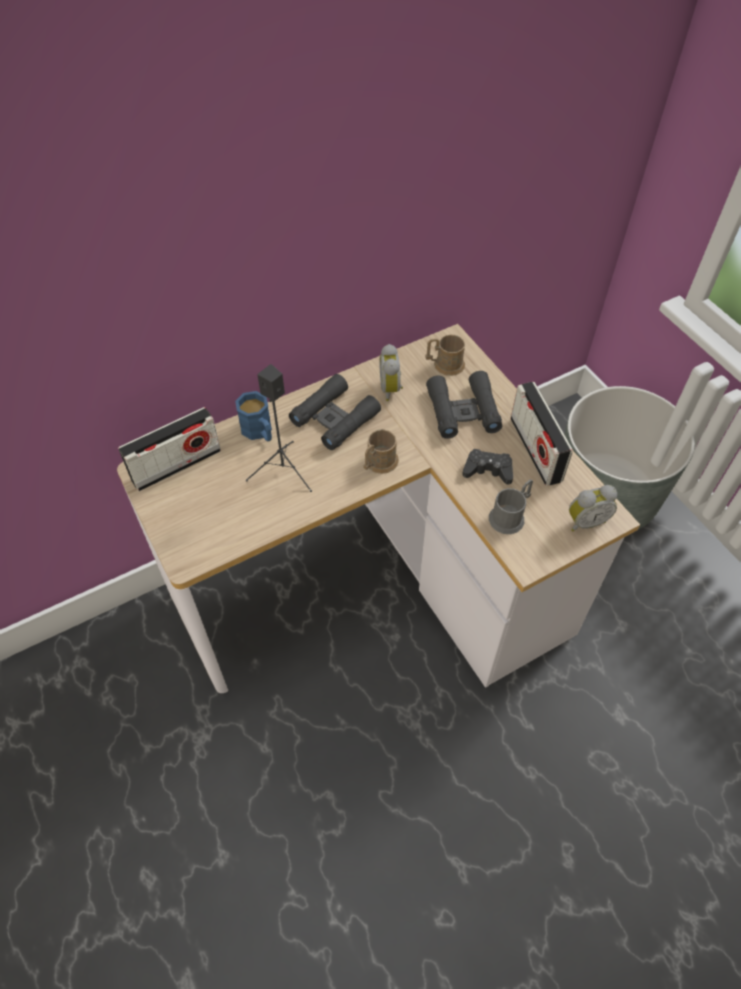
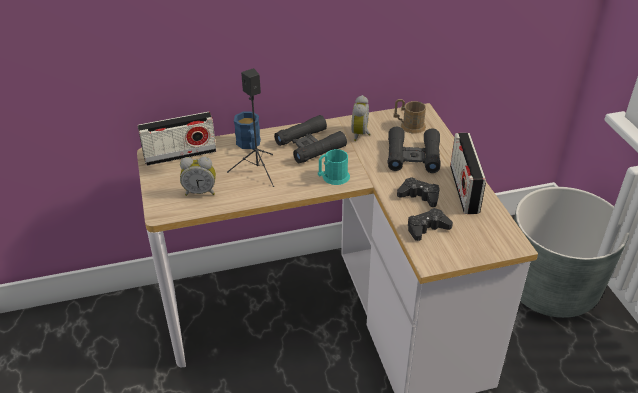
camera: 15 degrees right, 15 degrees down
(378, 463) = (332, 178): brown mug -> turquoise mug
(510, 516) = (427, 228): grey mug -> black game controller
(585, 521) = (490, 242): alarm clock -> alarm clock (200, 191)

